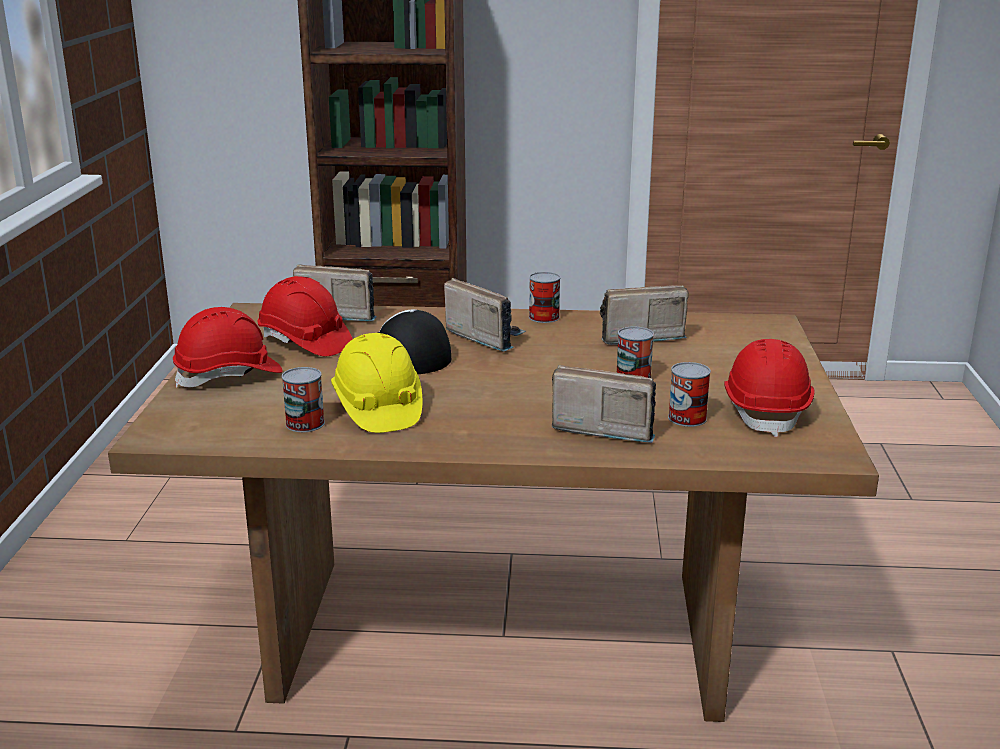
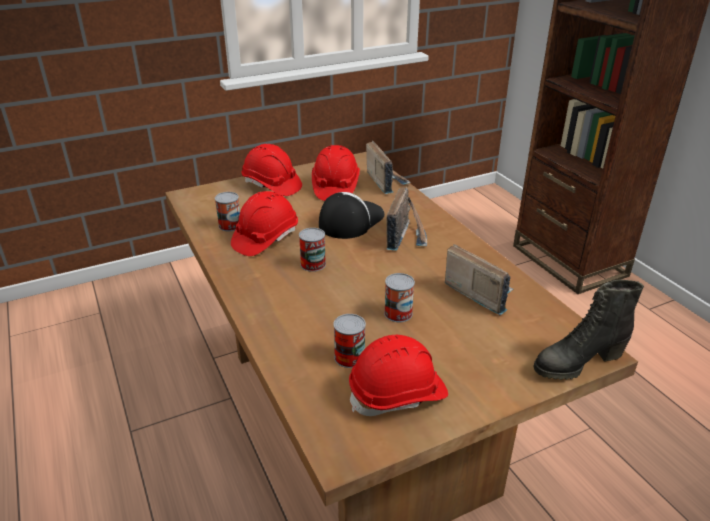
camera: 60 degrees right, 10 degrees up
(377, 409) = (265, 238): yellow hard hat -> red hard hat
(544, 317) = (467, 245): can -> can (313, 264)
(602, 428) = (302, 324): radio -> none
(780, 333) = (577, 363): none -> black boot

